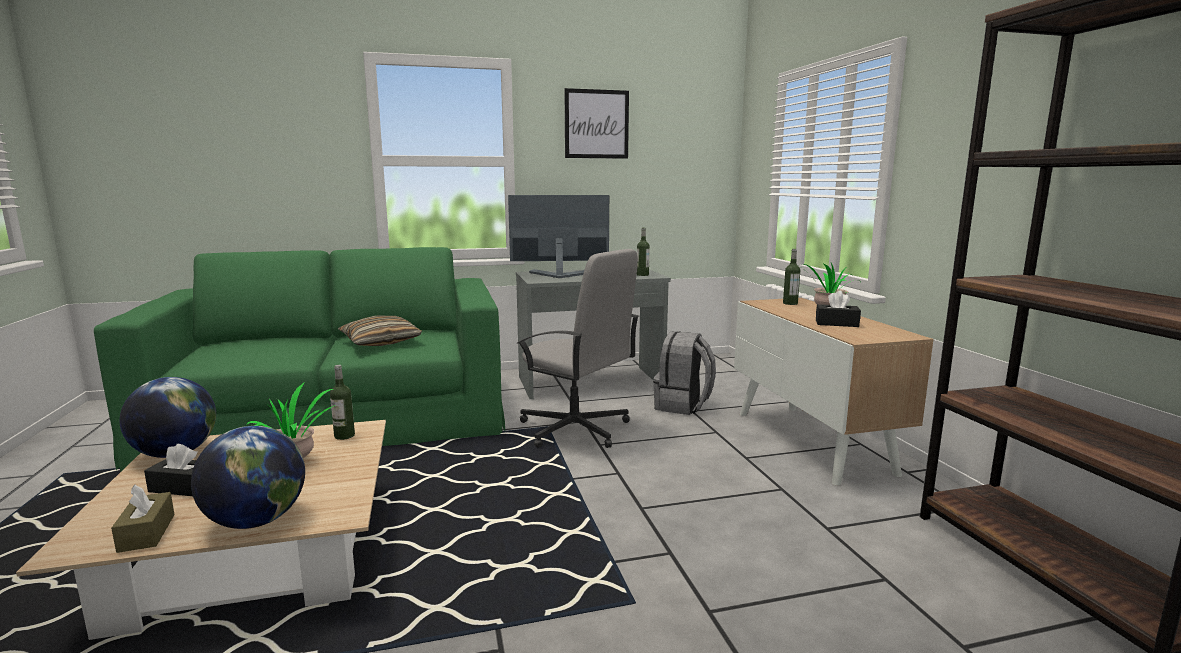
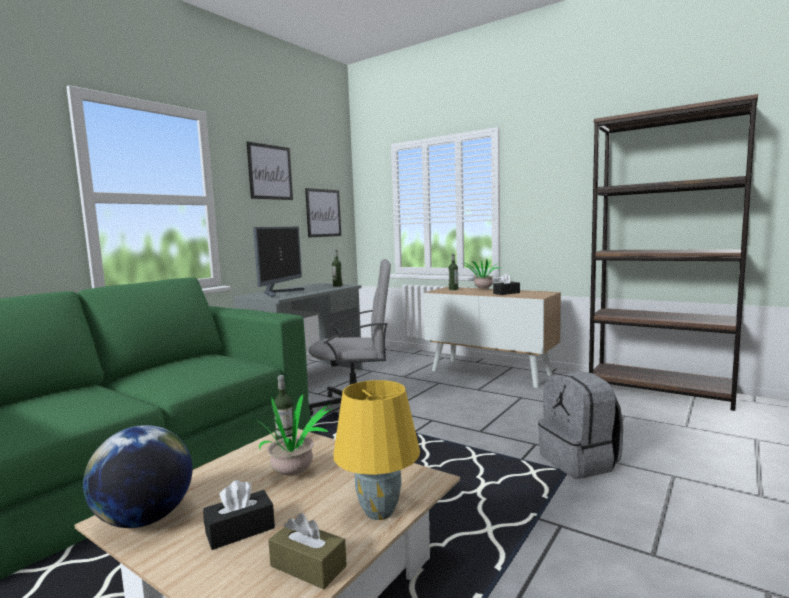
camera: 40 degrees left, 5 degrees down
(256, 521) = (378, 512): globe -> yellow table lamp
(380, 342) = (184, 371): pillow -> none
(559, 275) = (279, 293): monitor -> monitor turned 150 degrees clockwise
(679, 175) = (323, 213): none -> picture
(682, 406) = (393, 375): grey backpack -> grey backpack (580, 462)

